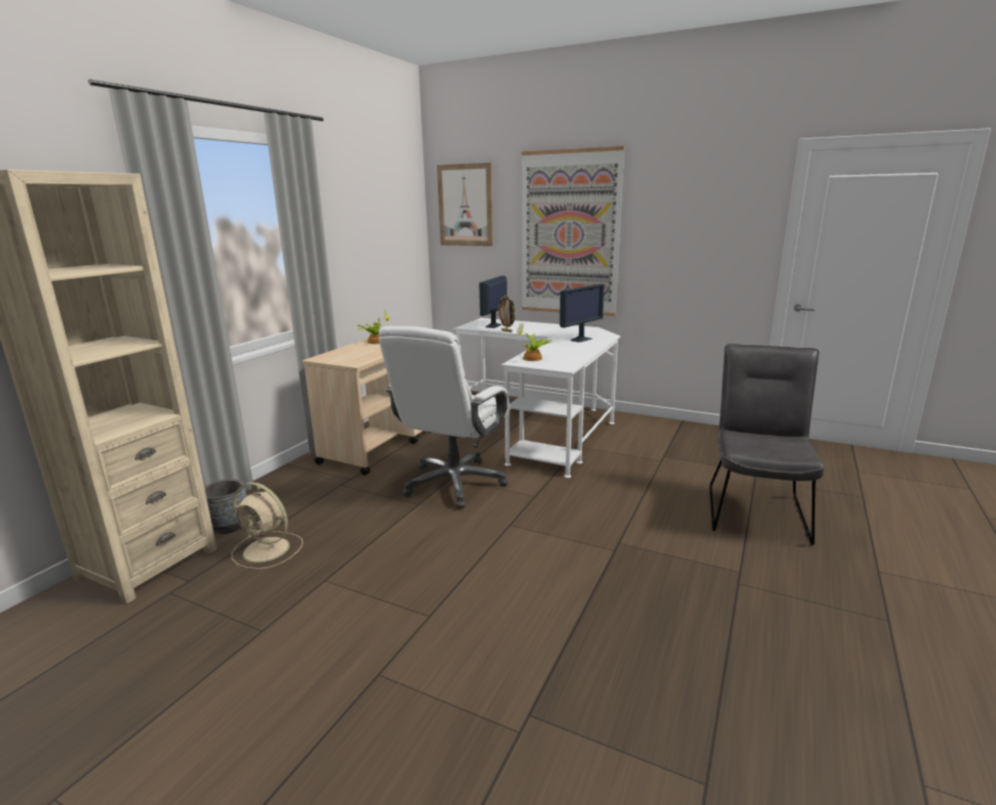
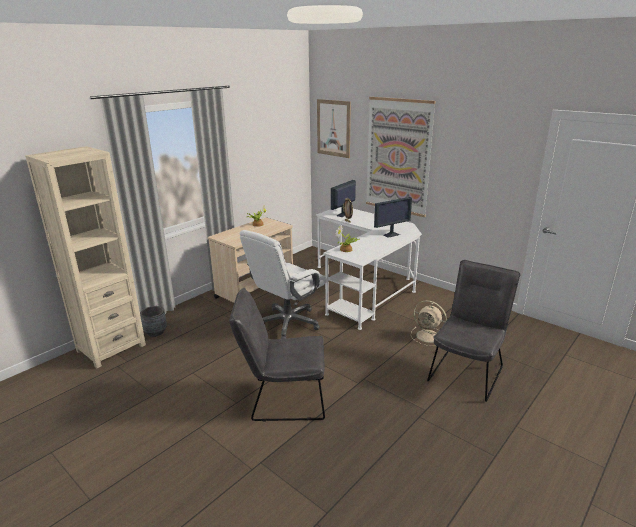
camera: 15 degrees right, 5 degrees up
(268, 550) = (170, 350): beige fan -> beige fan (429, 336)
(508, 595) = (282, 399): none -> grey chair

